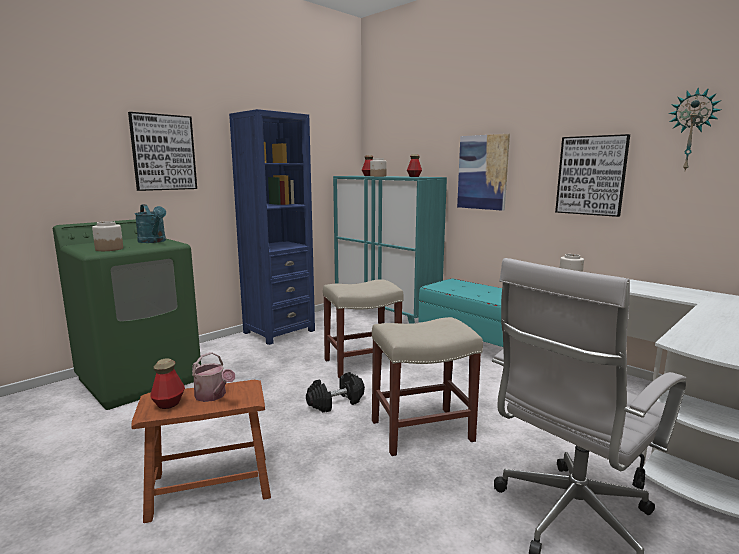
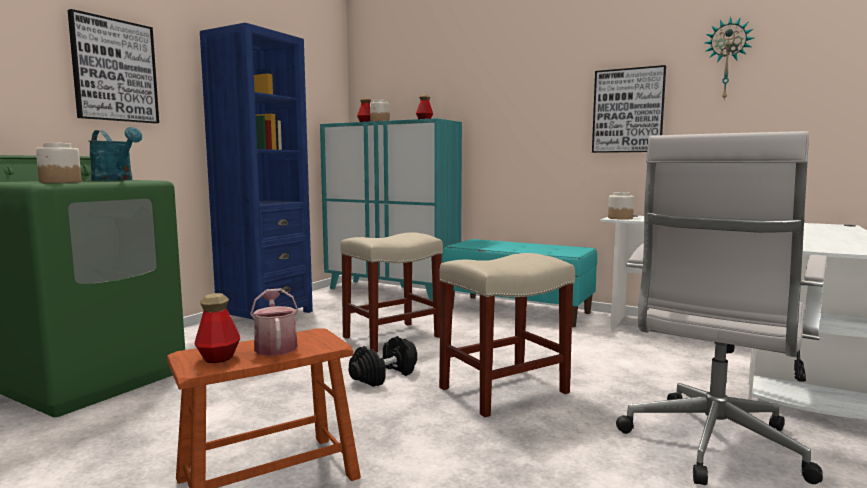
camera: 15 degrees left, 5 degrees down
(213, 396) = (275, 346): watering can -> watering can turned 135 degrees counterclockwise
(482, 172) = (505, 114): picture -> none

